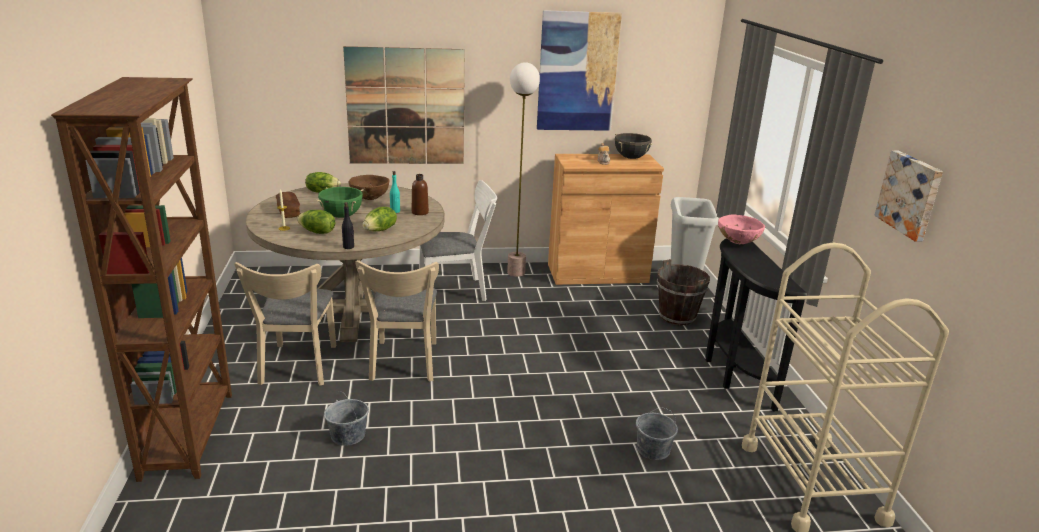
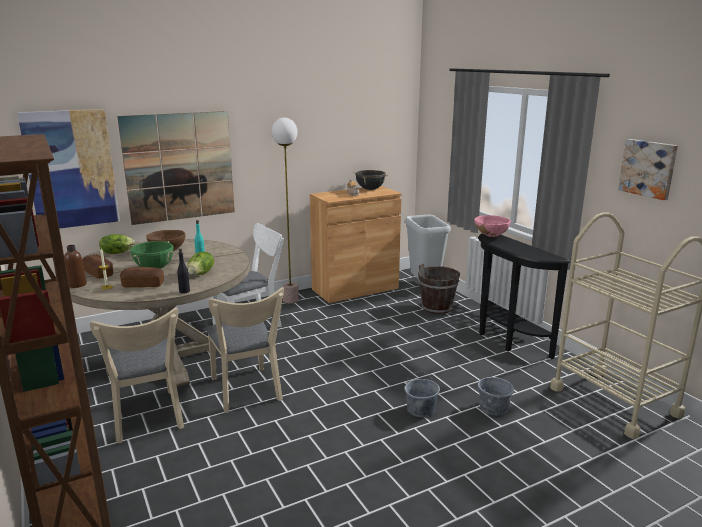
camera: 20 degrees left, 5 degrees down
(317, 232) = (143, 285): lettuce -> bread
(348, 436) = (239, 465): grey bucket -> grey bucket (421, 410)
(420, 212) = (223, 255): brown bottle -> brown bottle (77, 285)
(577, 72) = (320, 124): picture -> picture (71, 169)

